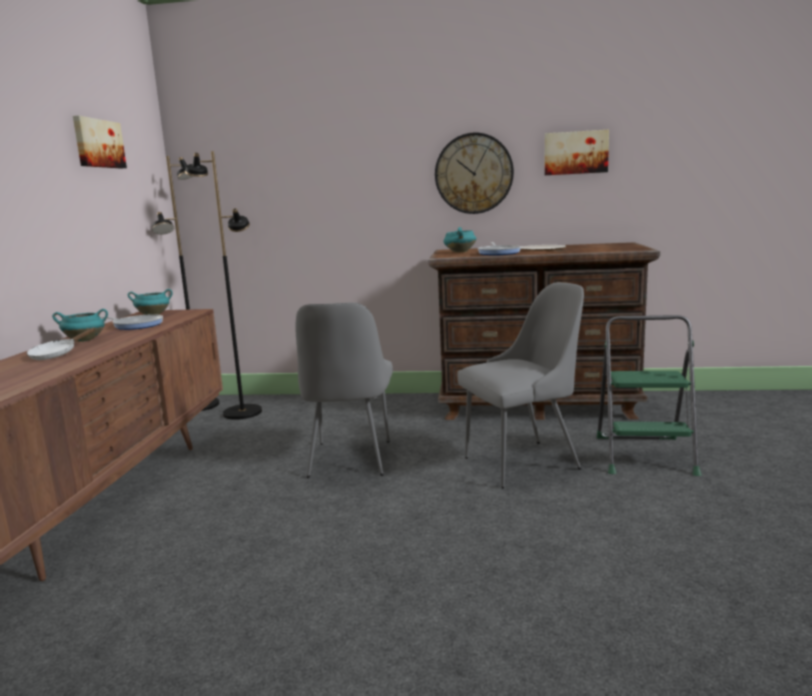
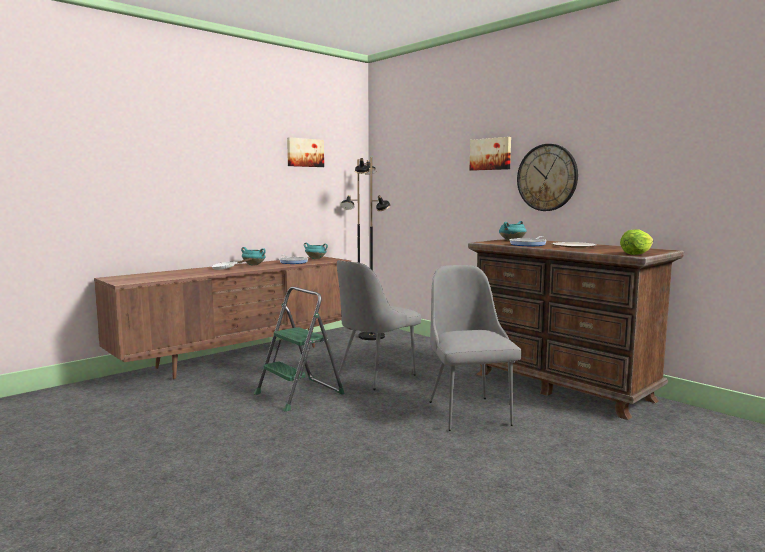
camera: 40 degrees right, 5 degrees down
(522, 463) = (467, 413): grey chair -> grey chair turned 120 degrees counterclockwise
(575, 153) = (632, 162): picture -> picture (491, 154)
(634, 248) = (636, 254): none -> lettuce
(644, 453) = (572, 439): green step ladder -> green step ladder (302, 393)

